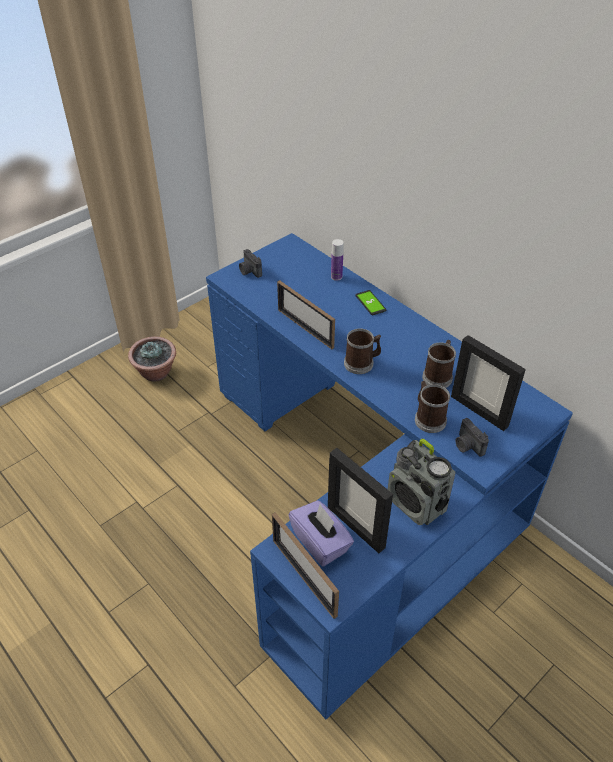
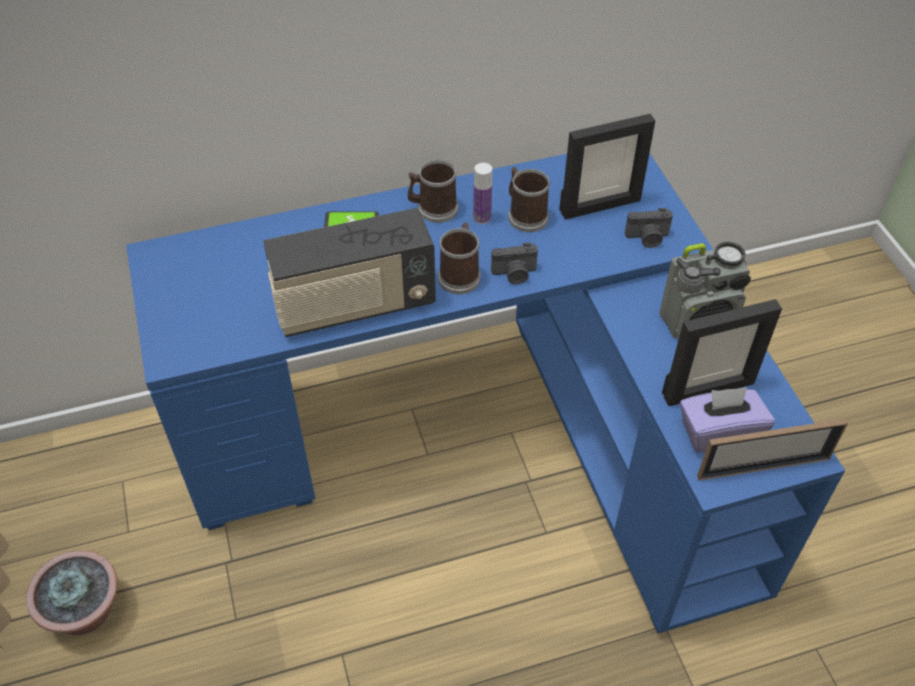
camera: 65 degrees left, 5 degrees up
(249, 271) = (178, 324): camera -> camera (514, 274)
(305, 328) = (354, 306): picture frame -> radio
(336, 277) = (270, 234): bottle -> bottle (482, 217)
(428, 418) = (589, 253): mug -> mug (433, 209)

